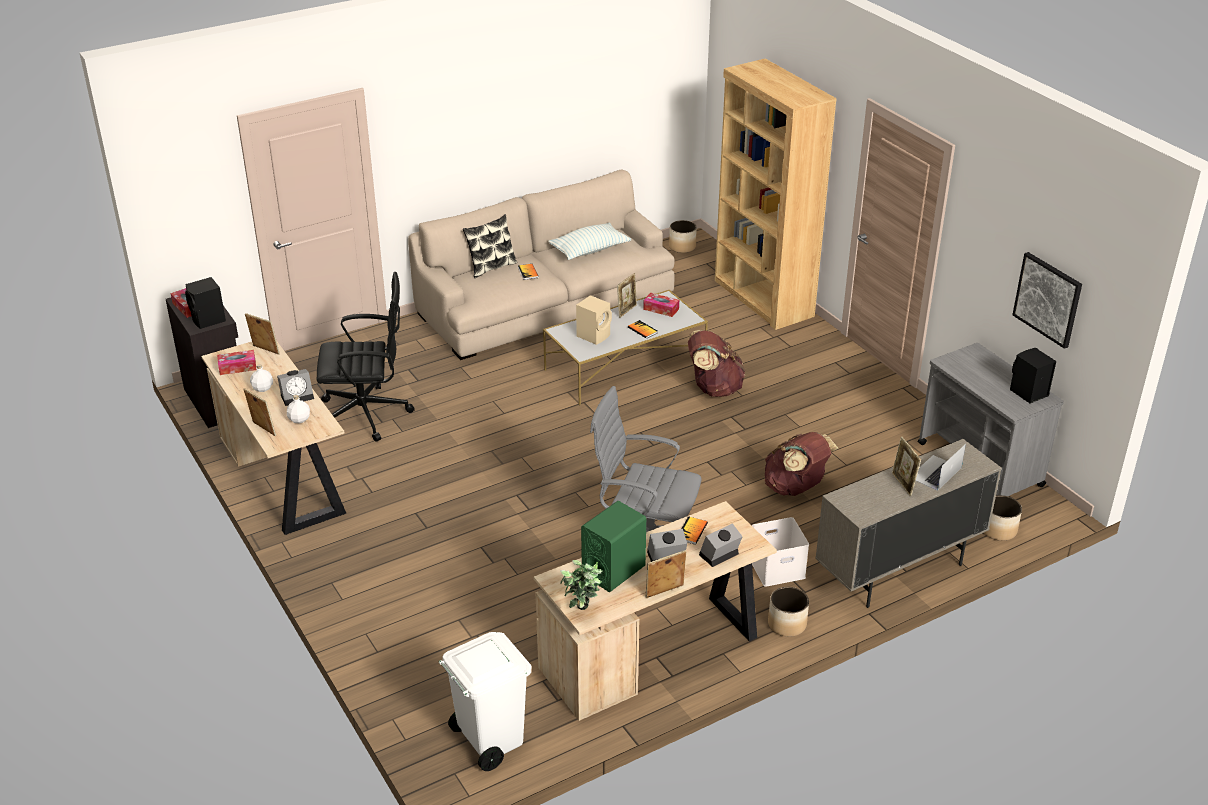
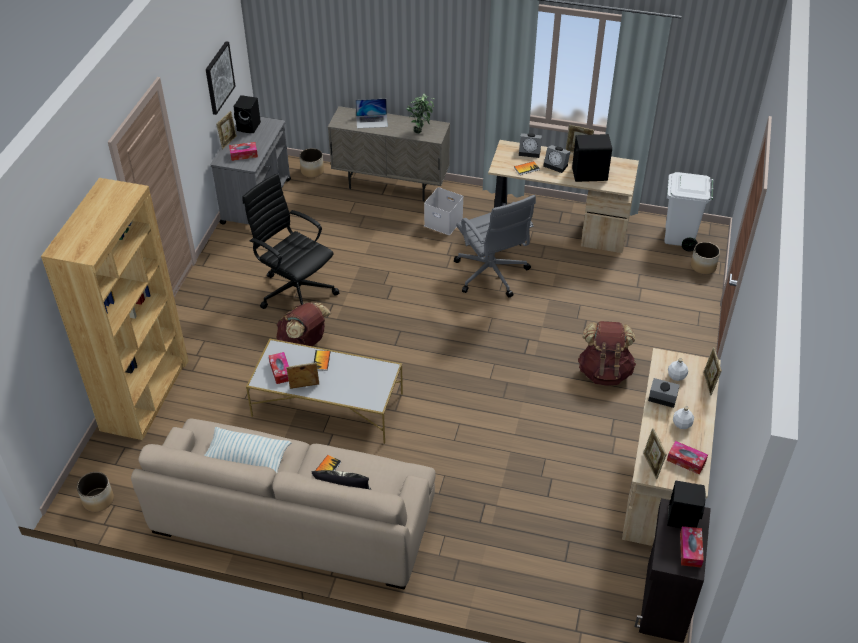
camera: 135 degrees left, 10 degrees up
(367, 414) = (555, 494): black office chair -> black office chair (296, 291)
(582, 612) = (627, 166): potted plant -> potted plant (421, 130)
(594, 335) = (358, 380): beige speaker -> none
(613, 570) = (589, 174): green speaker -> black speaker
(786, 624) = (479, 198): planter -> planter (703, 266)
(795, 488) = (366, 252): brown backpack -> brown backpack (604, 372)
(903, 484) = (396, 126): picture frame -> picture frame (228, 142)
(971, 366) = (244, 154): none -> tissue box

